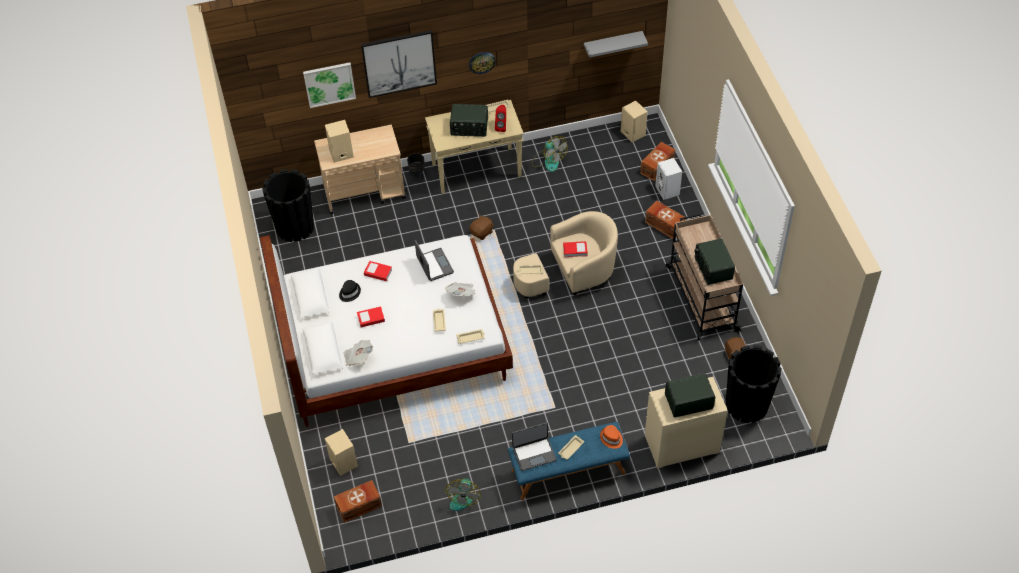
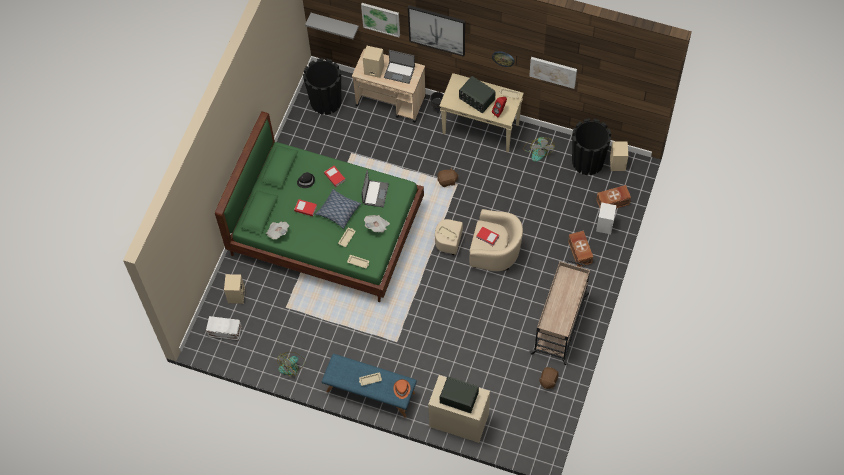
camera: 35 degrees right, 10 degrees up
(360, 506) = (225, 331): brown storage box -> white storage box
(393, 344) = (326, 230): white bed -> green bed
(408, 302) = (338, 211): none -> pillow
(534, 453) = (344, 368): laptop -> laptop (399, 72)
(541, 49) = (553, 71): none -> picture
(612, 44) = (614, 94): grey shelf -> grey shelf (335, 24)
(712, 268) = (560, 311): radio -> none
(746, 405) = (525, 421): black planter -> black planter (588, 161)

